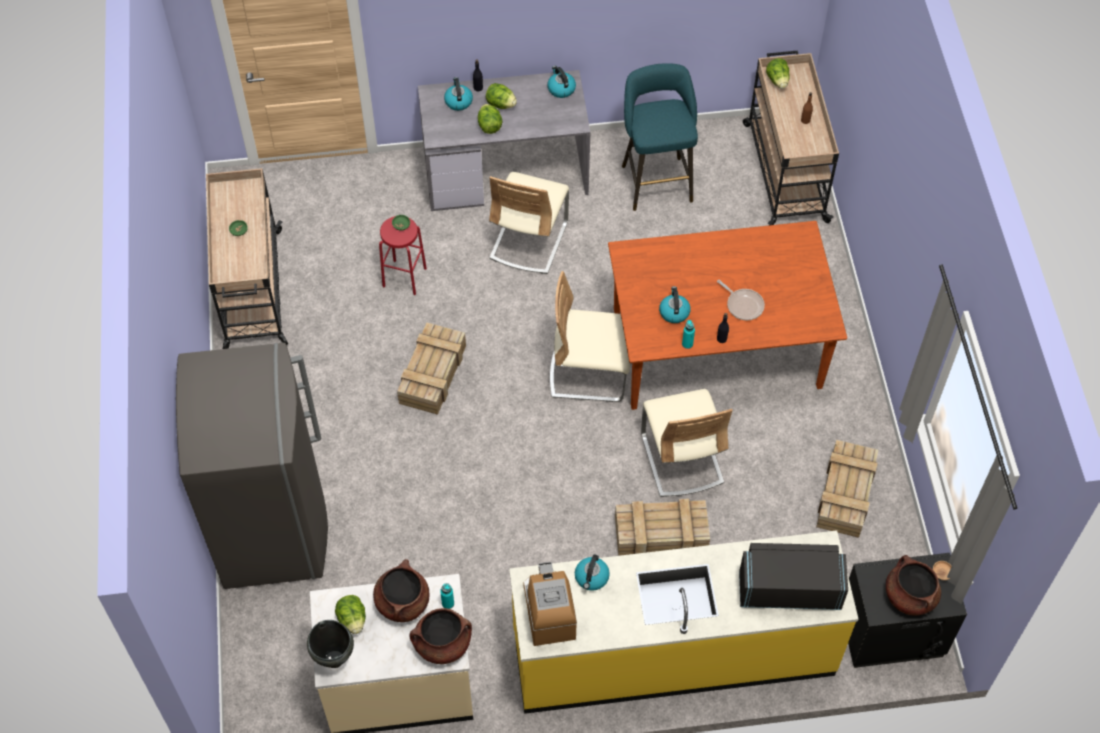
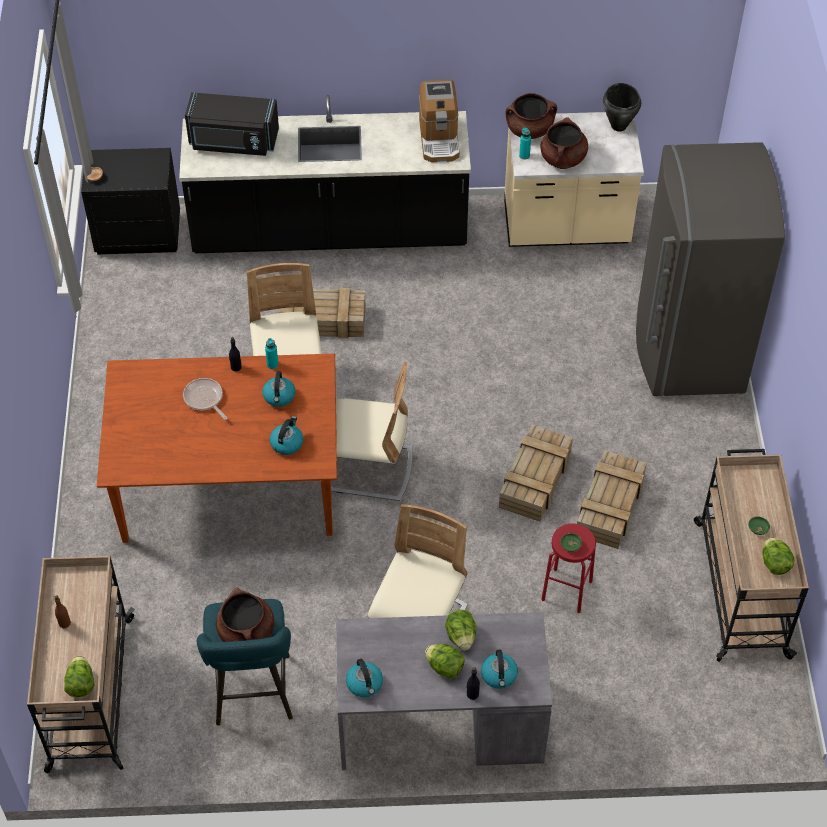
camera: 175 degrees left, 5 degrees down
(352, 619) = (605, 150): lettuce -> lettuce (774, 563)
(591, 578) = (400, 158): kettle -> kettle (287, 443)
(673, 652) = (330, 233): yellow counter -> black counter
(845, 495) = (140, 339): crate -> crate (610, 505)
(909, 596) = (128, 164): brown cooking pot -> brown cooking pot (247, 633)

